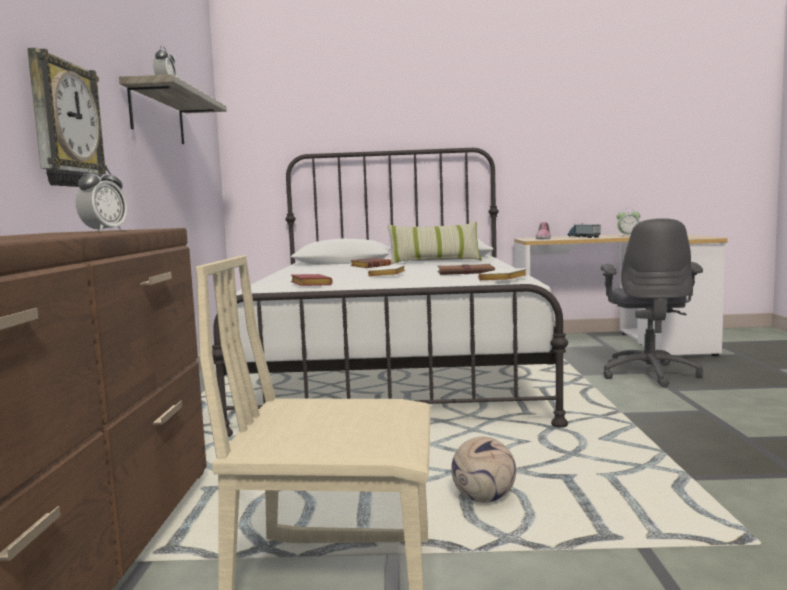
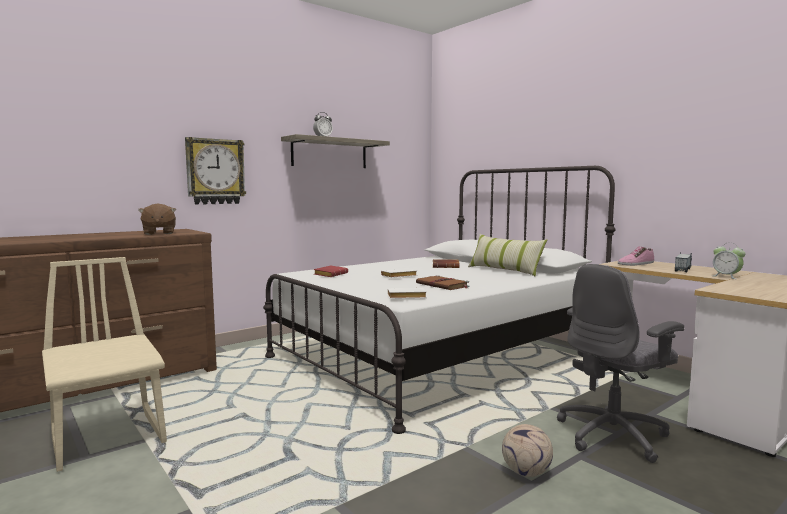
camera: 50 degrees right, 0 degrees up
(104, 231) = (159, 233): alarm clock -> brown plush toy
(483, 499) = (234, 442): football -> football (525, 472)

